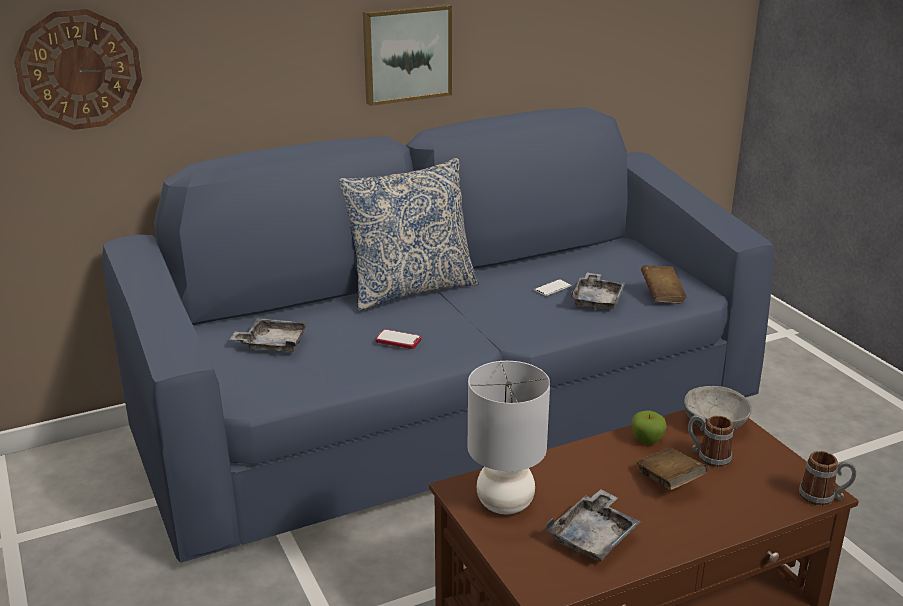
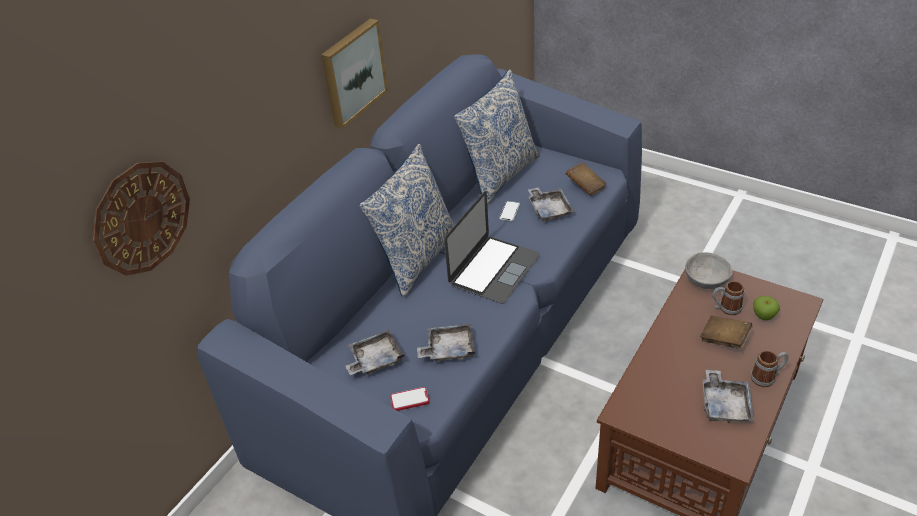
camera: 30 degrees left, 15 degrees up
(349, 363) = (448, 349): none -> grey tray
(398, 340) = (460, 311): phone -> phone (410, 400)
(474, 323) = (494, 269): none -> laptop
(506, 504) = (656, 408): grey table lamp -> none
(578, 258) = (499, 175): none -> pillow
(647, 440) = (683, 314): apple -> apple (763, 316)
(823, 497) = (806, 306): mug -> mug (767, 377)

